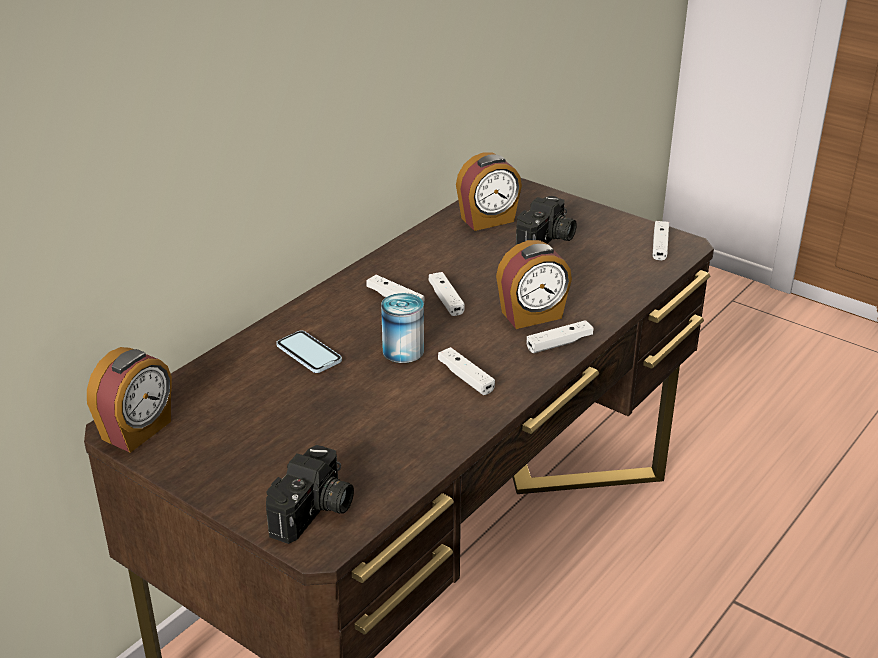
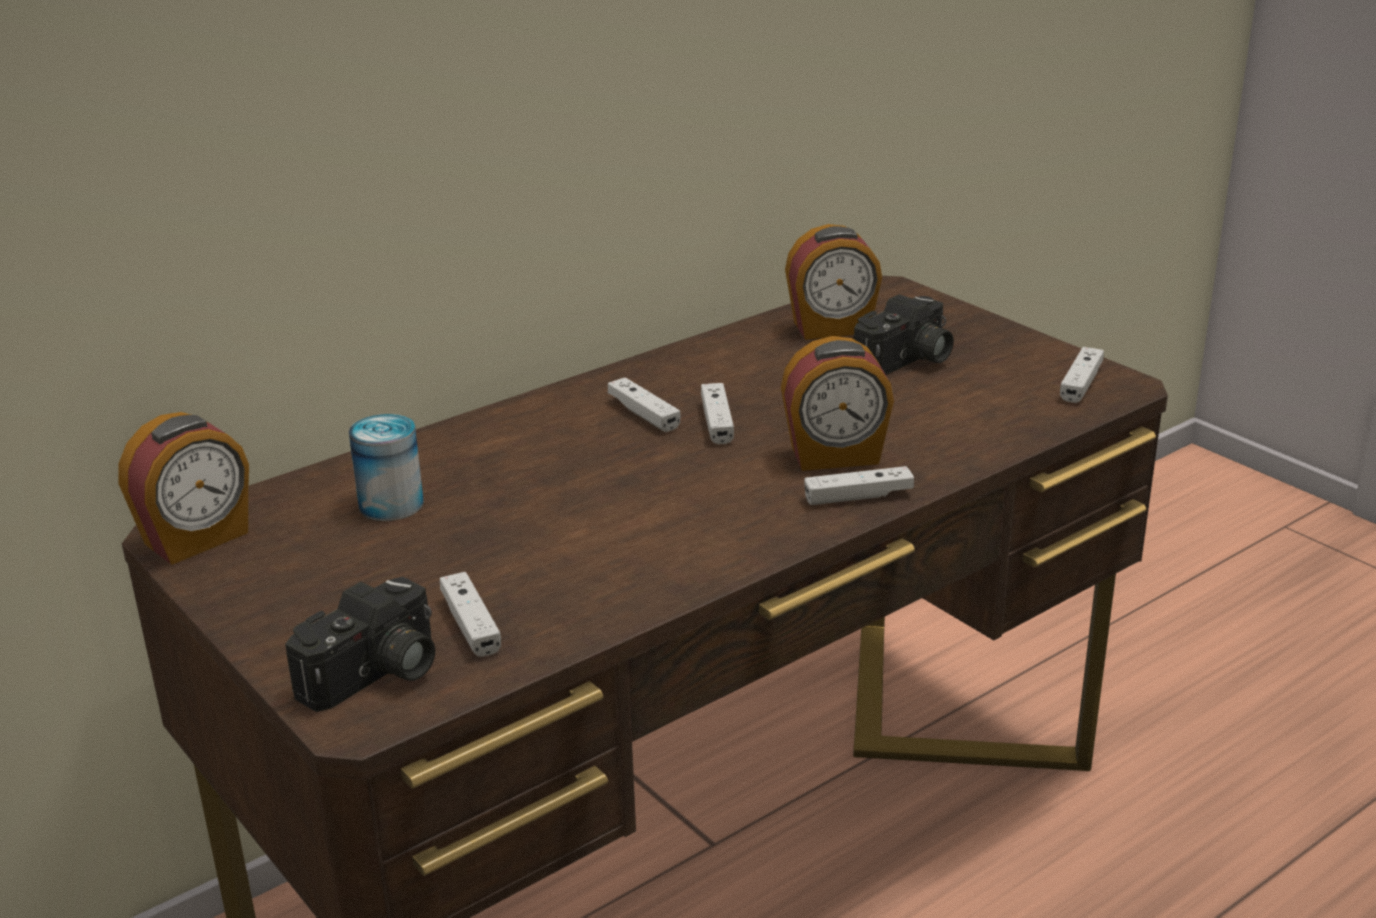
camera: 15 degrees right, 5 degrees down
(309, 354) = (483, 470): phone -> none
(403, 351) = (619, 481): can -> can (391, 504)
(465, 378) = (692, 526): white game controller -> white game controller (471, 625)

